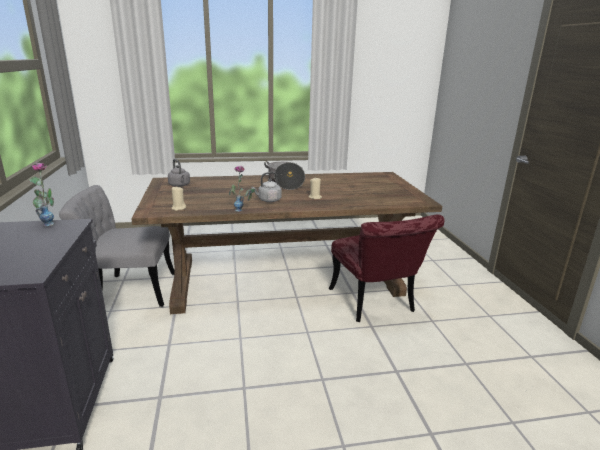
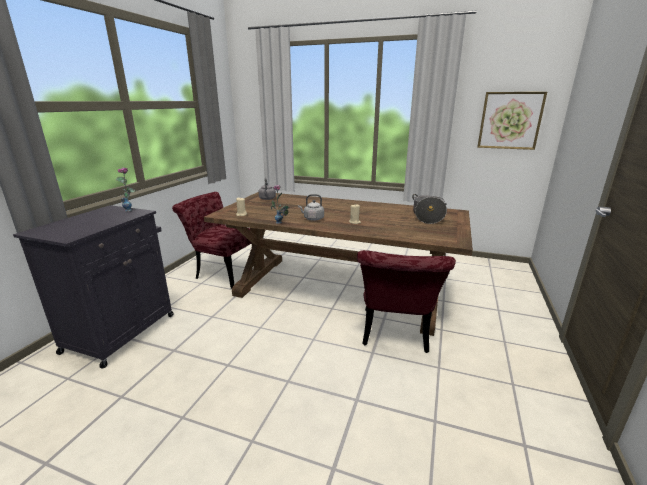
camera: 30 degrees right, 0 degrees up
(128, 290) = (223, 272): grey chair -> red chair
(285, 183) = (348, 207): cooking pot -> cooking pot (427, 216)
(398, 83) = (510, 120): none -> picture

